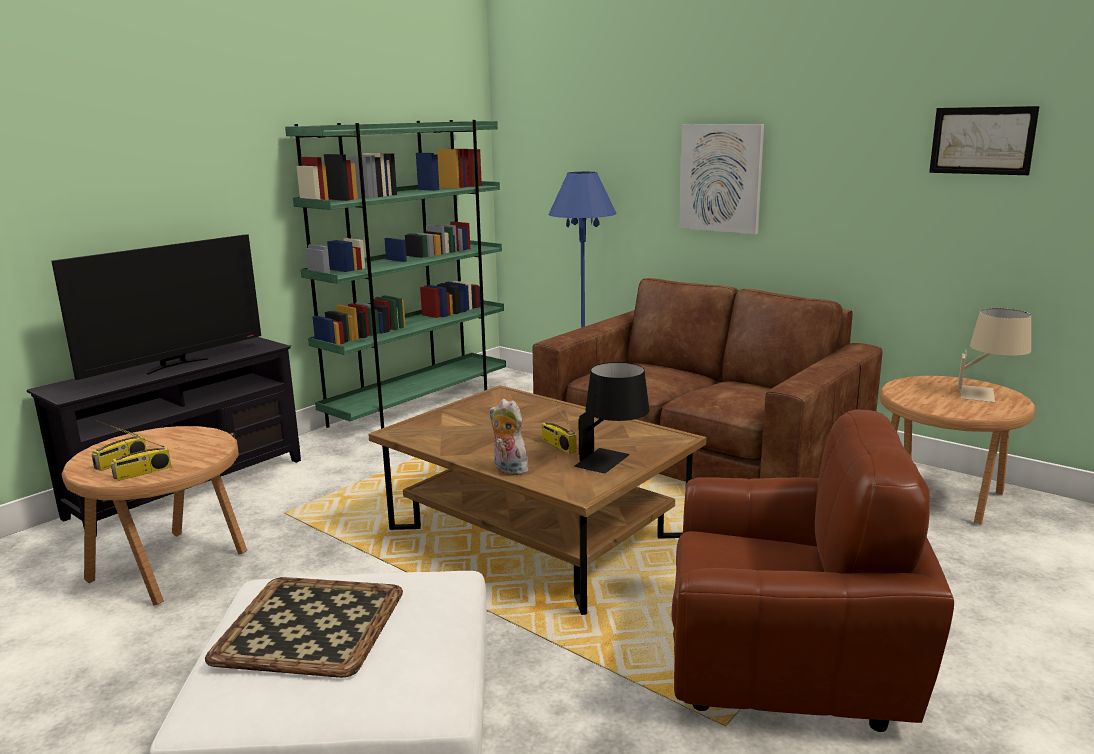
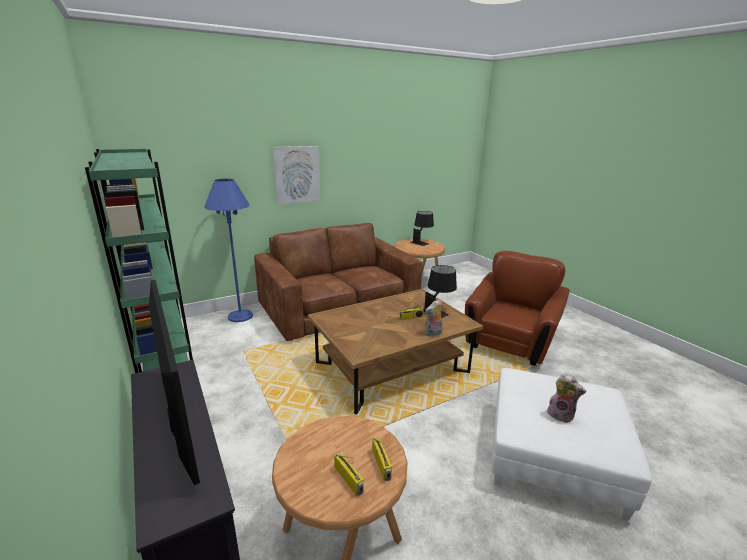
camera: 70 degrees left, 5 degrees up
(309, 624) = (561, 415): tray -> plush toy
(982, 140) = (400, 151): picture -> none
(988, 394) = (422, 242): beige table lamp -> black table lamp

